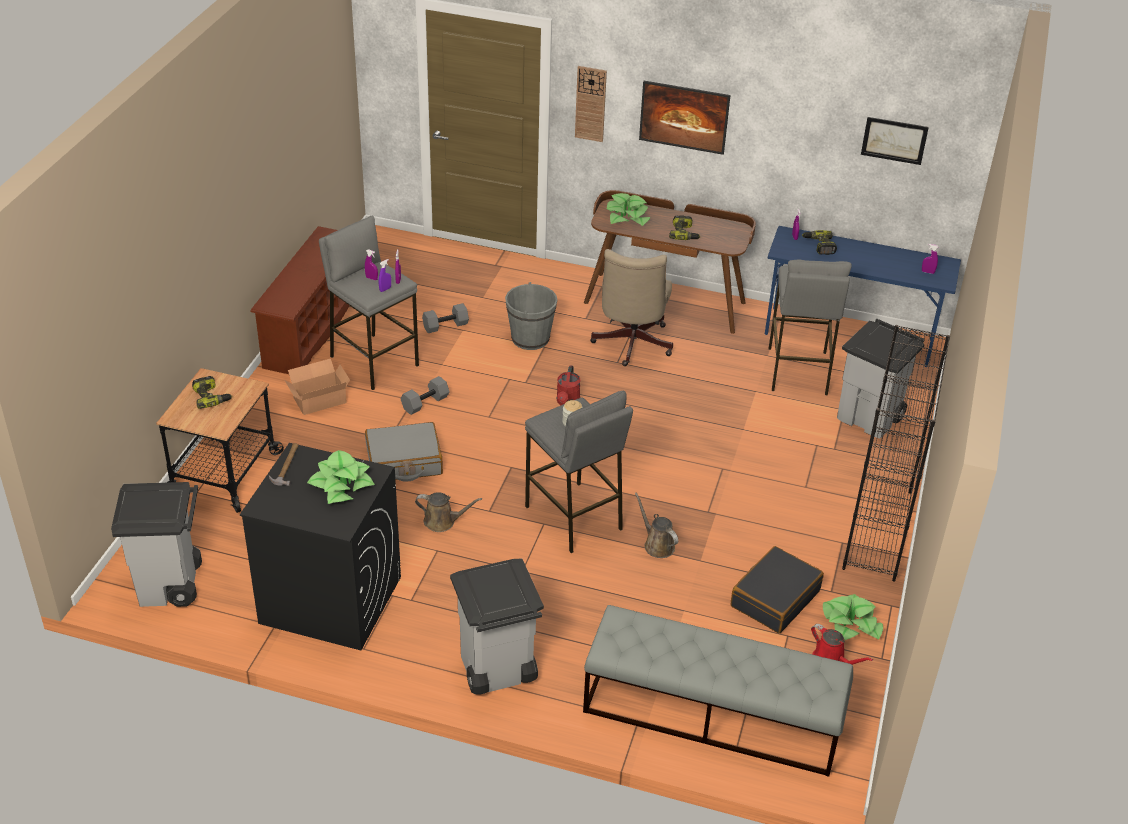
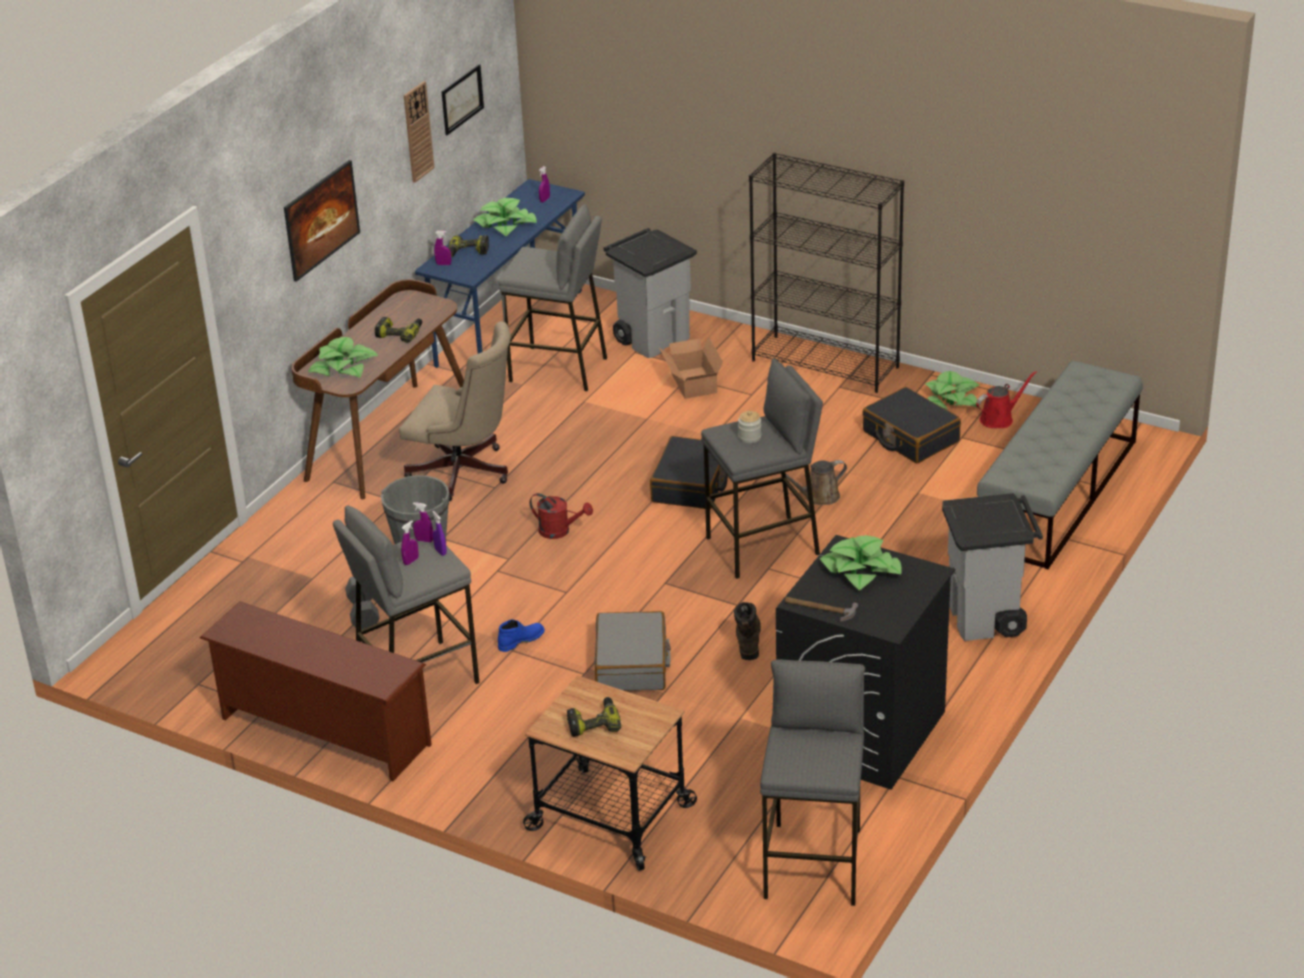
camera: 75 degrees left, 5 degrees down
(170, 586) = (814, 863): grey trash can -> grey stool
(318, 399) = (482, 731): cardboard box -> cardboard box (692, 384)
(425, 402) = (521, 640): grey dumbbell -> blue boot
(442, 521) = (748, 640): brown watering can -> brown boot
(590, 103) = (248, 278): wall clock -> wall clock (418, 131)
(652, 466) = (691, 485): none -> black suitcase
(873, 258) = (505, 225): none -> potted plant

